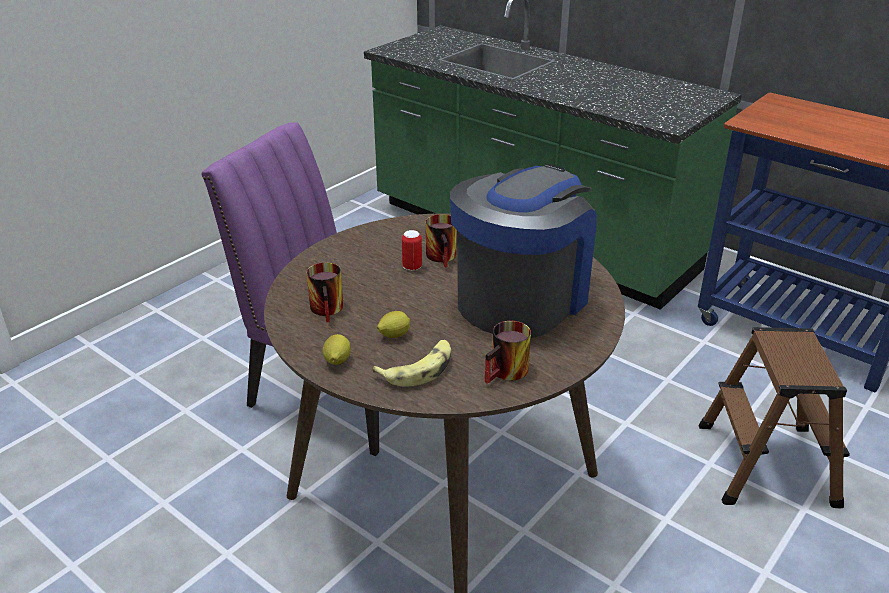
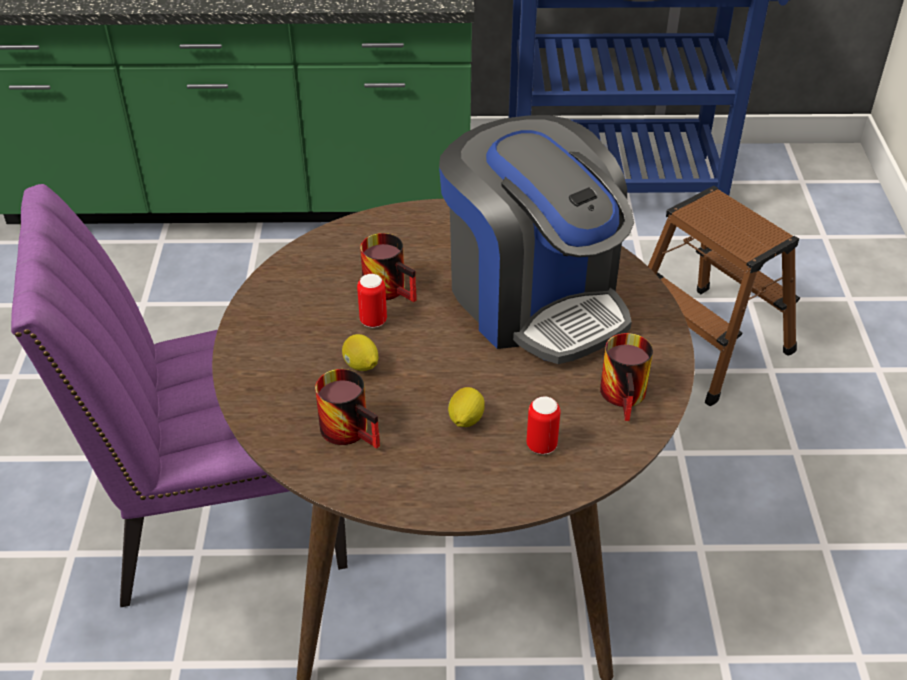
camera: 40 degrees left, 10 degrees up
(337, 361) = (447, 489): lemon -> lemon (361, 366)
(419, 369) = (541, 445): banana -> can
(522, 298) = (534, 298): coffee machine -> coffee machine turned 150 degrees clockwise

